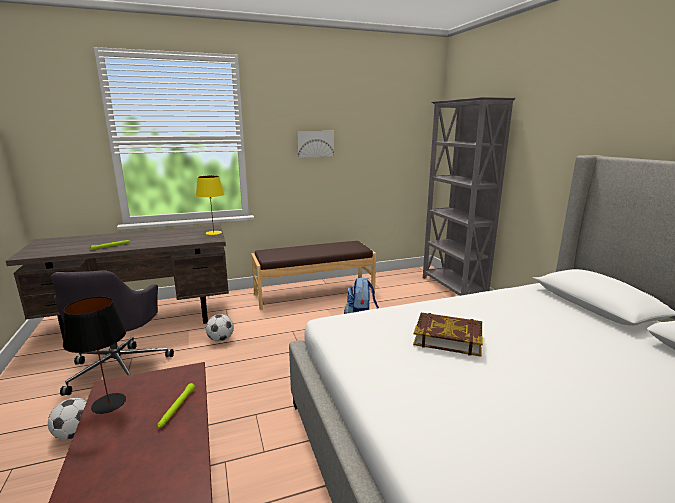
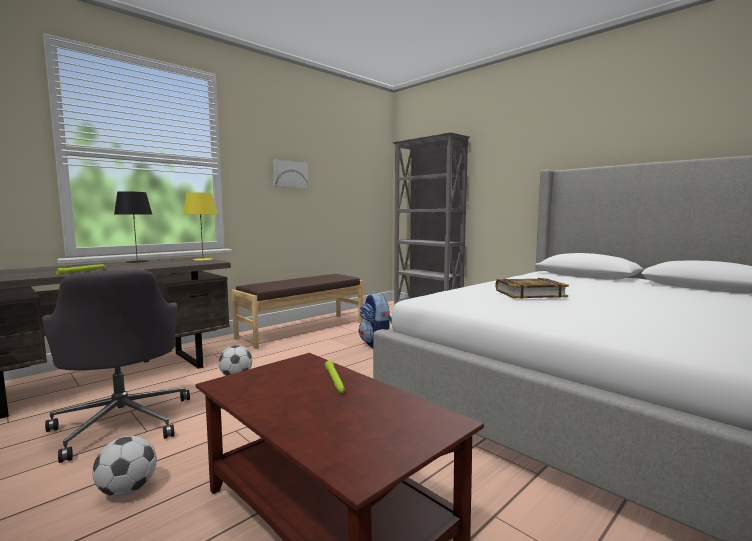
camera: 25 degrees left, 10 degrees down
(108, 403) = (246, 393): black table lamp -> black table lamp (137, 261)

